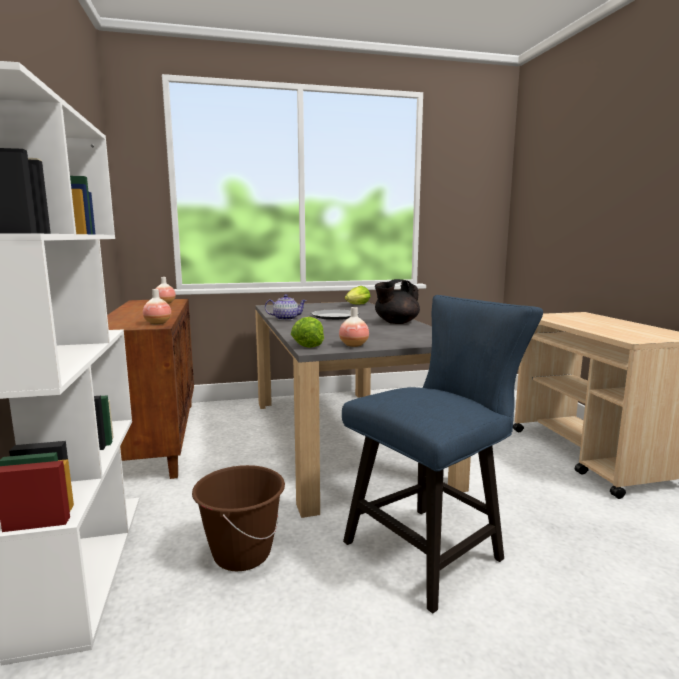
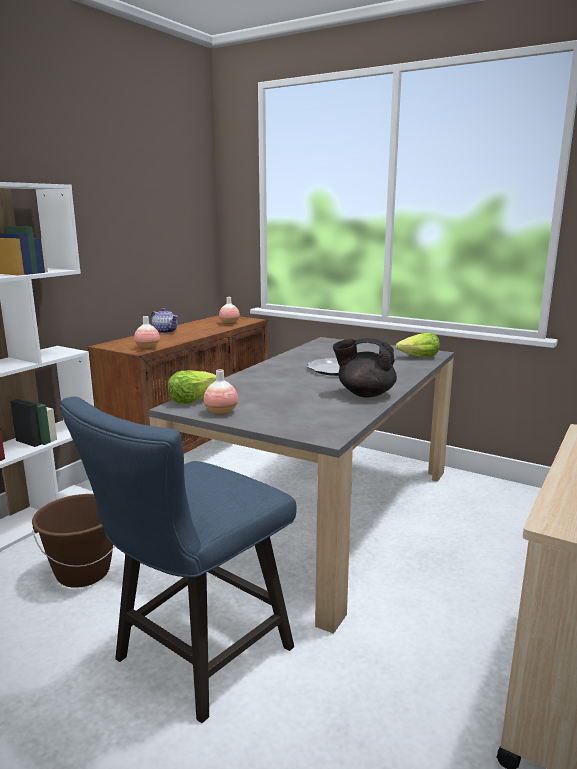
camera: 45 degrees right, 5 degrees up
(285, 319) = (283, 362): teapot -> teapot (165, 331)
(432, 548) = (194, 659): blue chair -> blue chair turned 120 degrees clockwise

